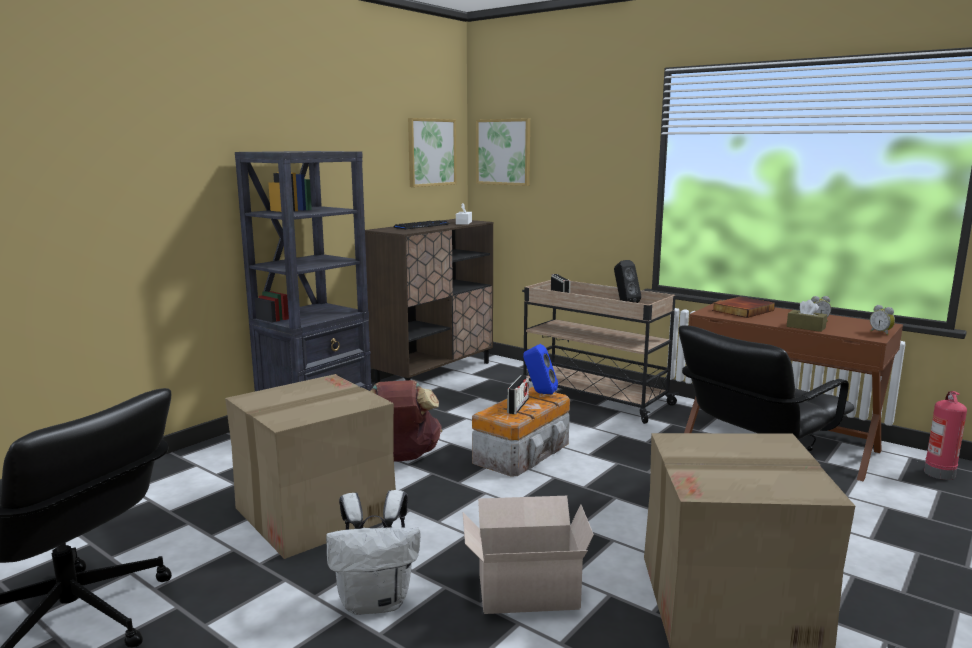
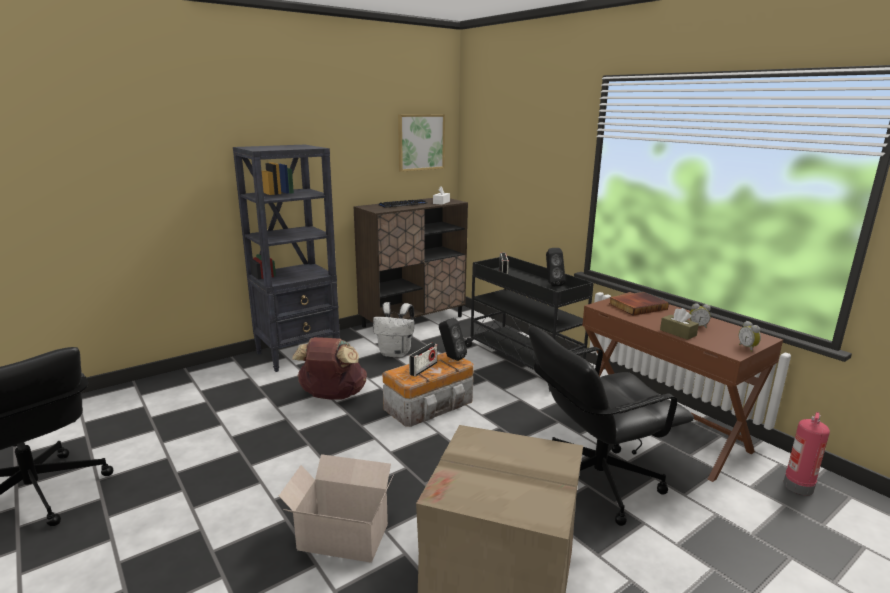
camera: 15 degrees right, 5 degrees up
(314, 512) = (241, 435): cardboard box -> none
(376, 601) = (229, 522): white backpack -> white backpack (396, 353)
(503, 152) = (482, 143): picture -> none
(539, 393) = (451, 358): blue speaker -> black speaker
(591, 397) = (522, 360): beige cart -> black cart

